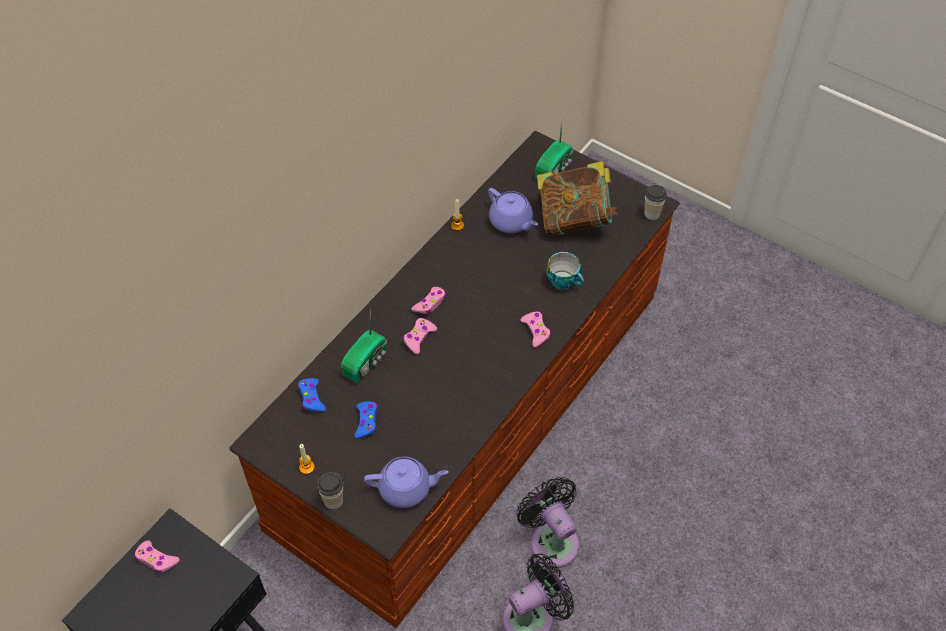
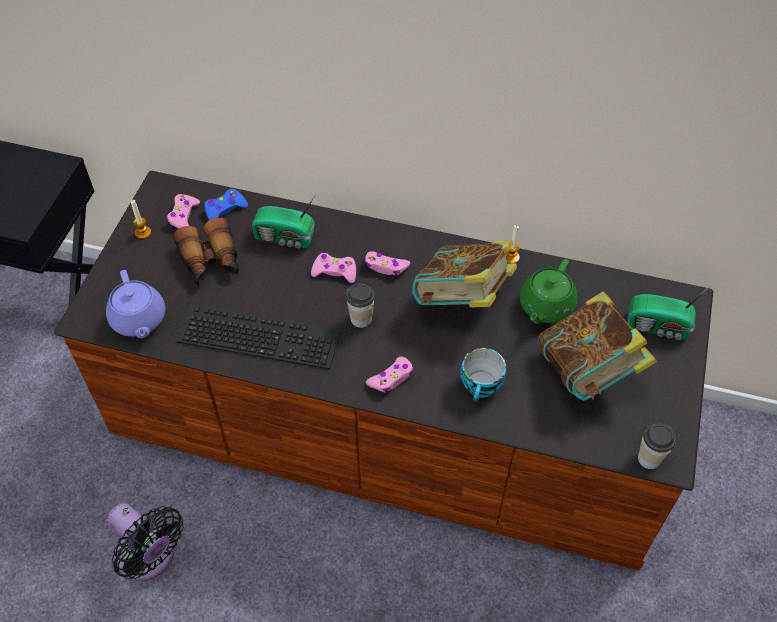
camera: 70 degrees right, 0 degrees up
(156, 560) = (27, 168): pink game controller -> pink game controller (183, 216)
(333, 500) = (110, 265): cup -> cup (361, 319)
(366, 422) = (211, 261): blue game controller -> binoculars
(459, 403) = (261, 334): none -> keyboard
(483, 267) = (462, 299): none -> book
(511, 222) = (545, 307): purple teapot -> green teapot
(551, 540) = (248, 549): black fan -> none

